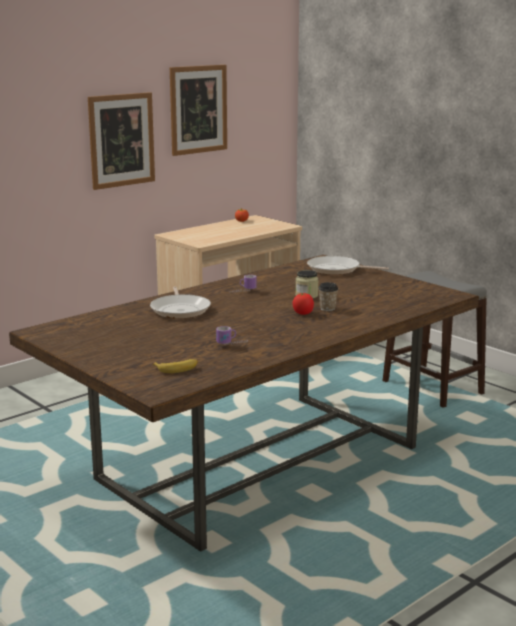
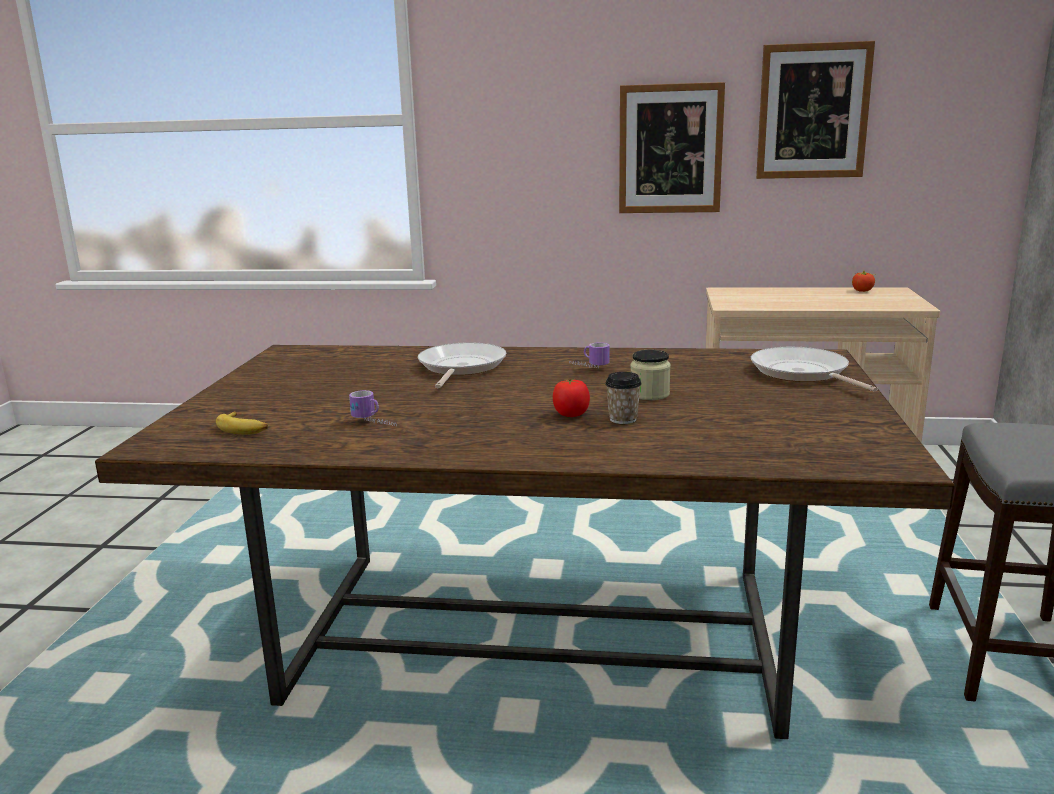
camera: 50 degrees right, 0 degrees up
(180, 309) = (460, 367): frying pan -> frying pan turned 150 degrees clockwise

